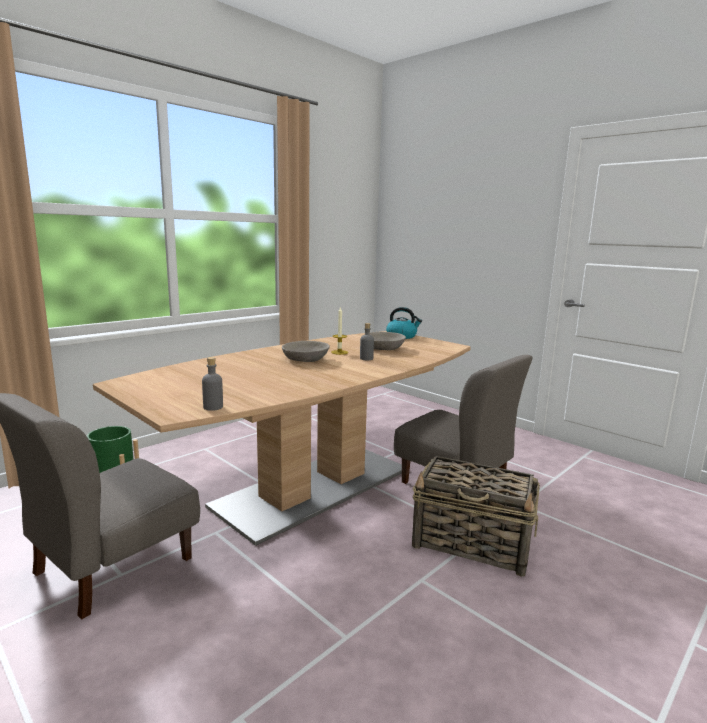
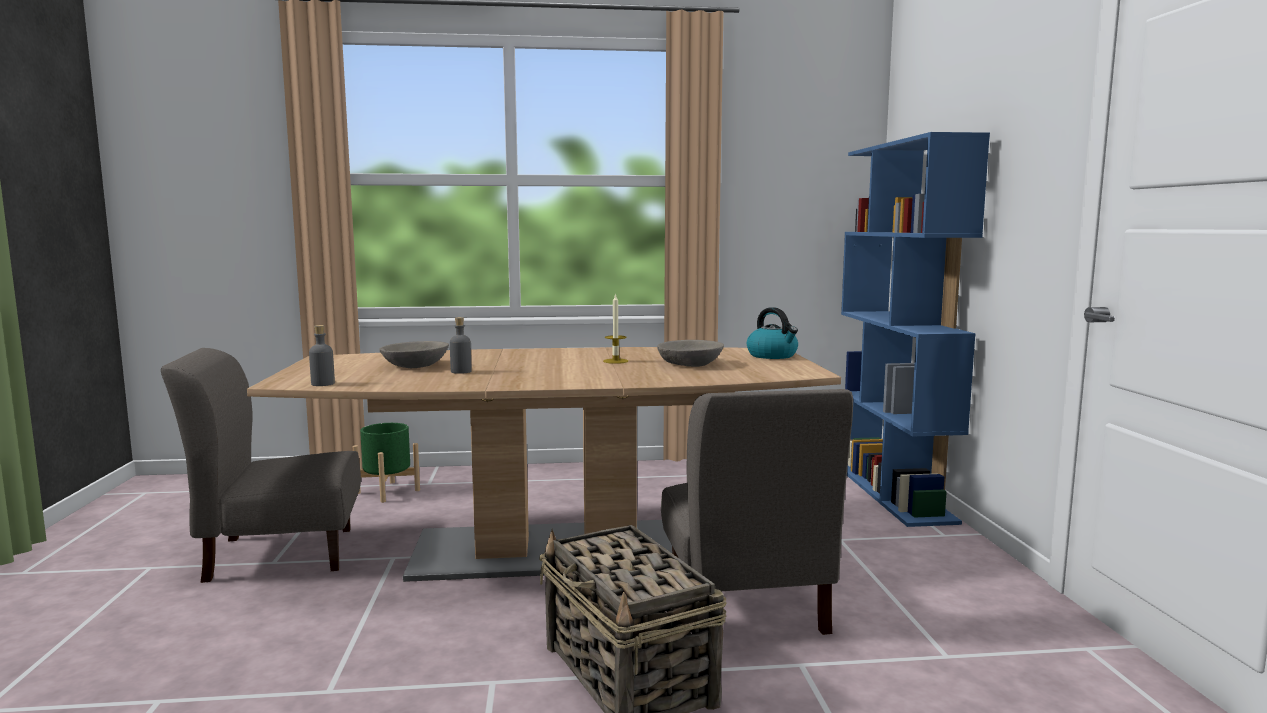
camera: 40 degrees right, 5 degrees down
(306, 359) = (550, 362): grey bowl -> grey bowl (415, 365)
(366, 358) = (623, 370): grey bottle -> grey bottle (461, 371)
(415, 403) = (892, 492): none -> blue bookcase

